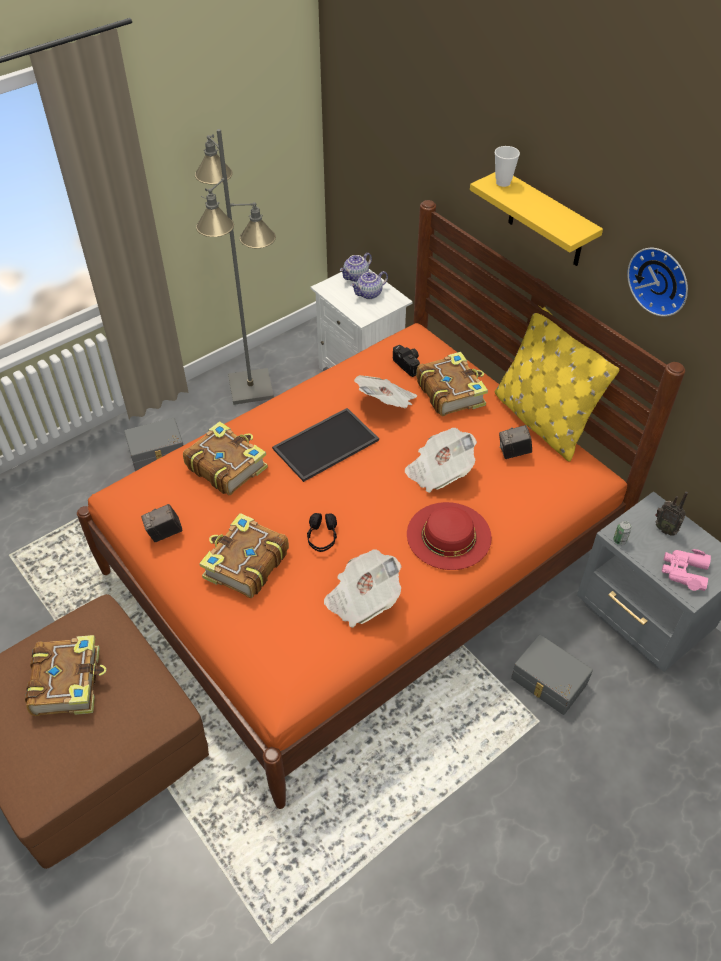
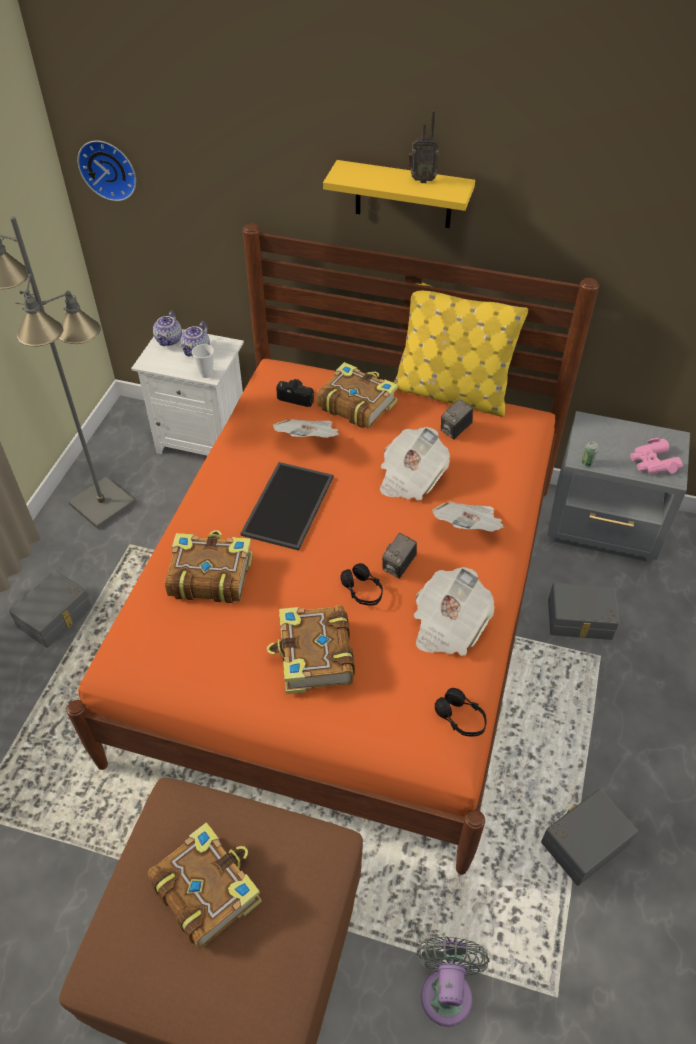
camera: 35 degrees left, 0 degrees up
(164, 533) = (205, 674): camera -> camera (398, 566)
(198, 878) = (446, 990): none -> grey fan
(308, 672) = (461, 718): none -> black headphones
(392, 851) = (583, 841): none -> grey storage box
(449, 535) = (468, 528): red hat -> newspaper
(503, 182) = (351, 171): cup -> cup (206, 374)
(660, 280) = (551, 207): wall clock -> wall clock (109, 168)
(665, 529) = (610, 436): radio -> radio (421, 180)

